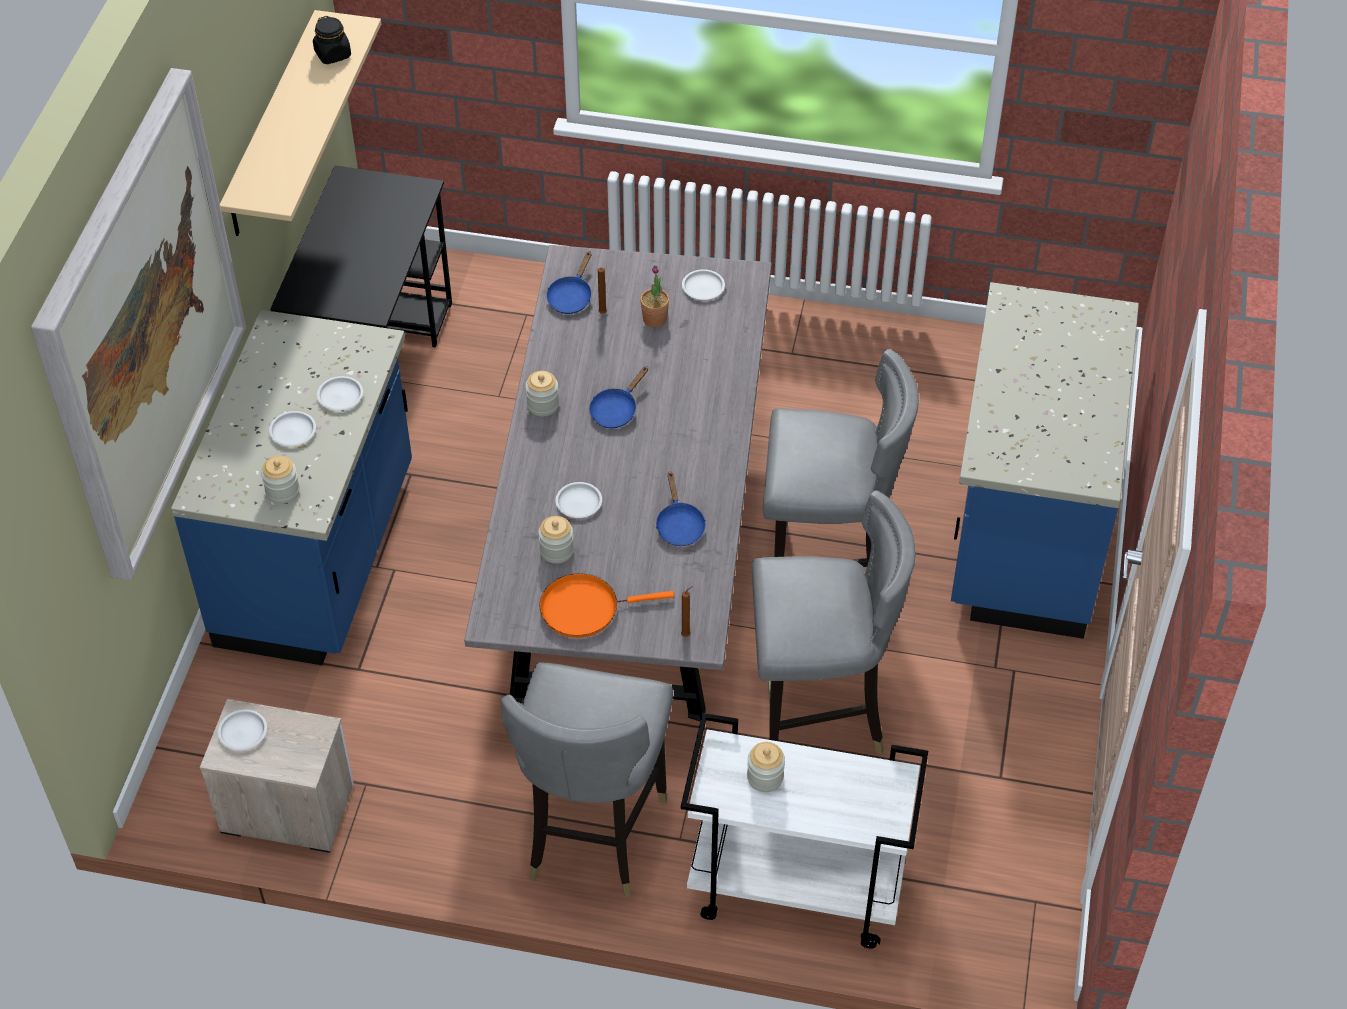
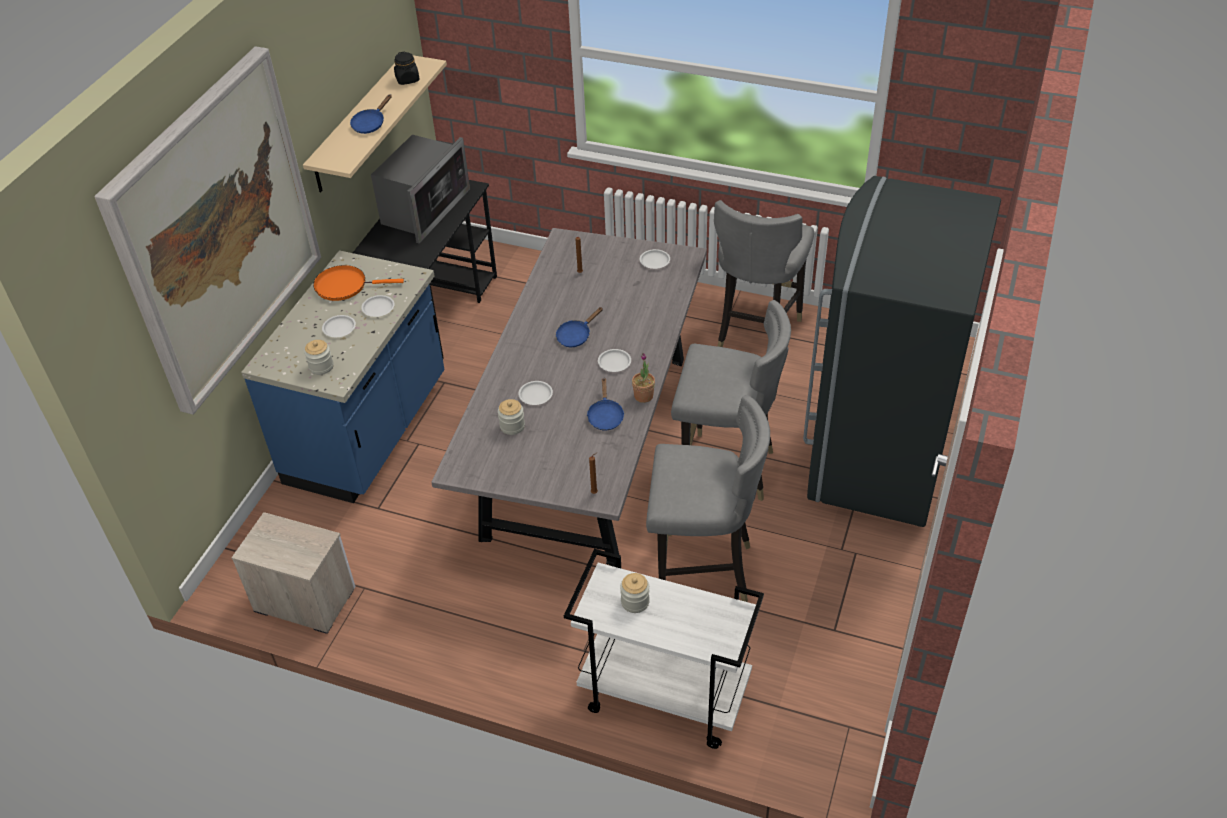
camera: 10 degrees right, 5 degrees down
(242, 732) = (268, 536): white plate -> white plate (614, 362)
(358, 229) = (423, 209): none -> microwave
(543, 405) = (524, 328): jar -> none
(571, 297) = (560, 261): blue frying pan -> blue frying pan (370, 124)
(585, 608) = (524, 467): orange frying pan -> orange frying pan (345, 286)
(592, 833) = (519, 640): grey chair -> grey chair (755, 332)
(654, 319) = (616, 279): potted plant -> potted plant (643, 396)
(1024, 529) = (877, 454): blue counter -> grey fridge

